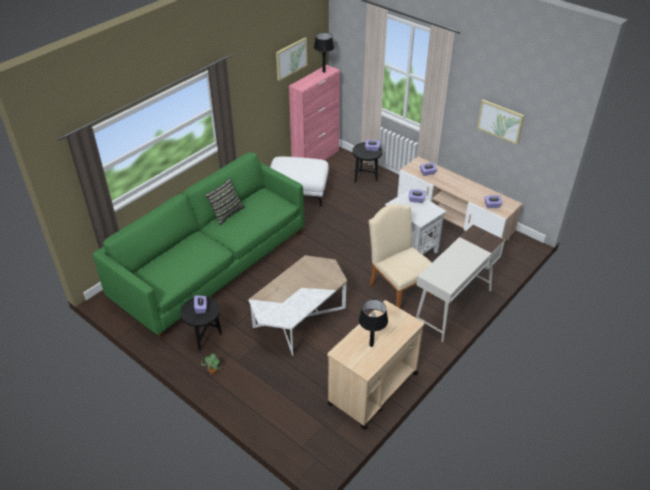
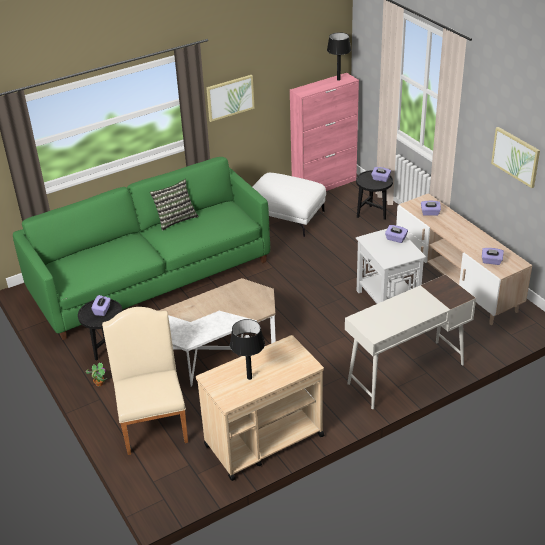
camera: 20 degrees right, 5 degrees down
(291, 58) = (295, 58): picture -> picture (230, 97)
(398, 287) = (349, 339): beige chair -> beige chair (153, 421)

